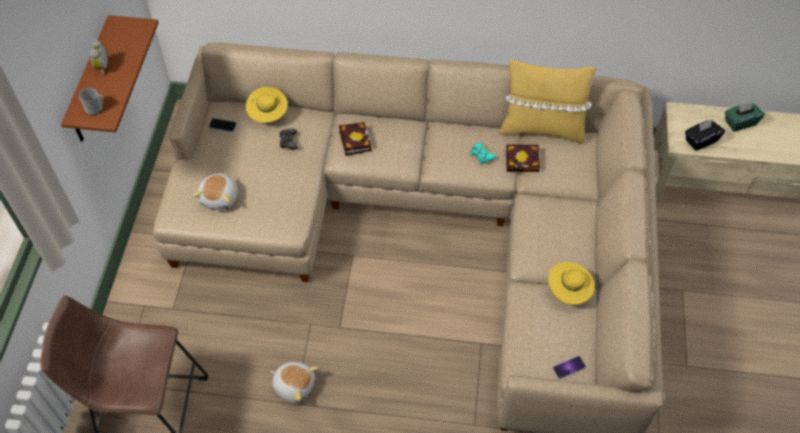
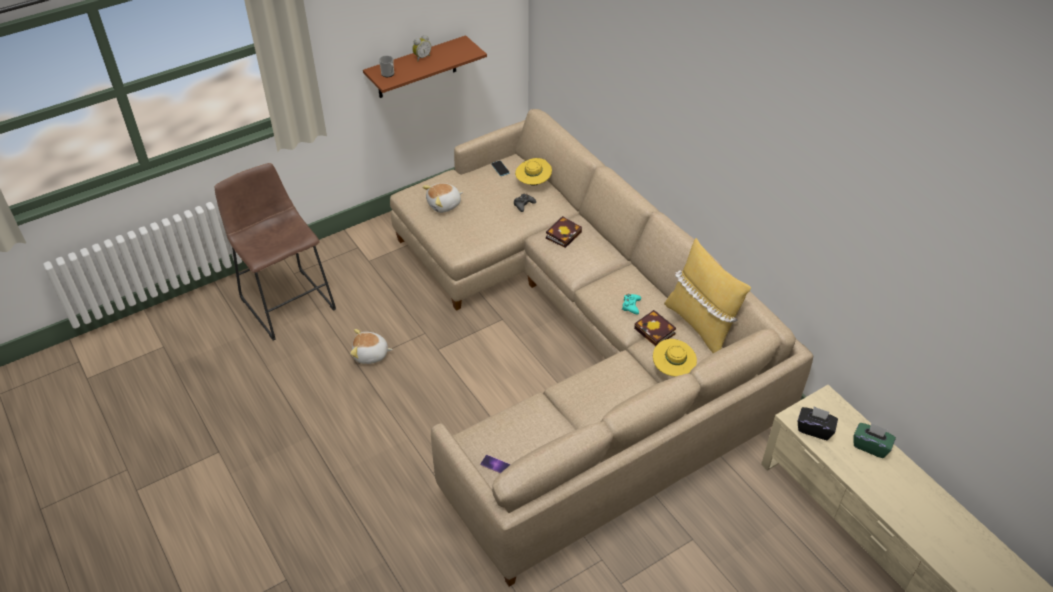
camera: 50 degrees right, 10 degrees down
(294, 385) = (371, 355): plush toy -> plush toy turned 105 degrees clockwise
(568, 292) = (563, 427): yellow hat -> yellow hat (673, 369)

